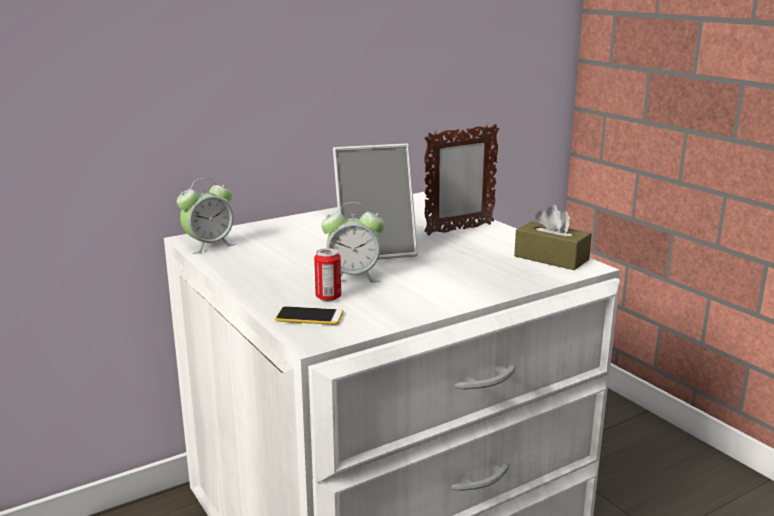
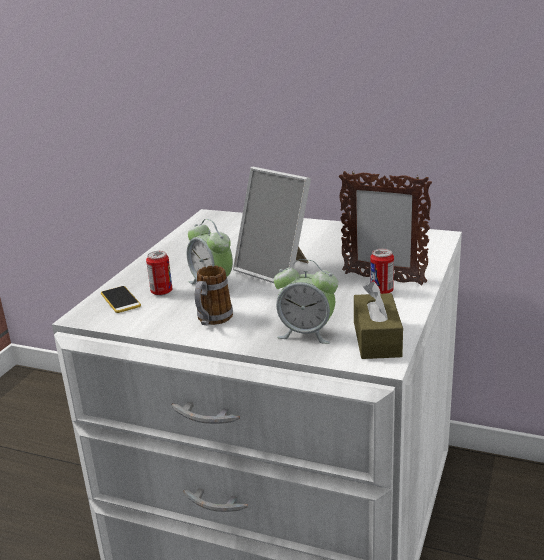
camera: 55 degrees right, 5 degrees up
(209, 245) = (205, 224): alarm clock -> alarm clock (307, 333)
(427, 294) = (212, 320): none -> mug
(478, 236) = (381, 291): none -> can

